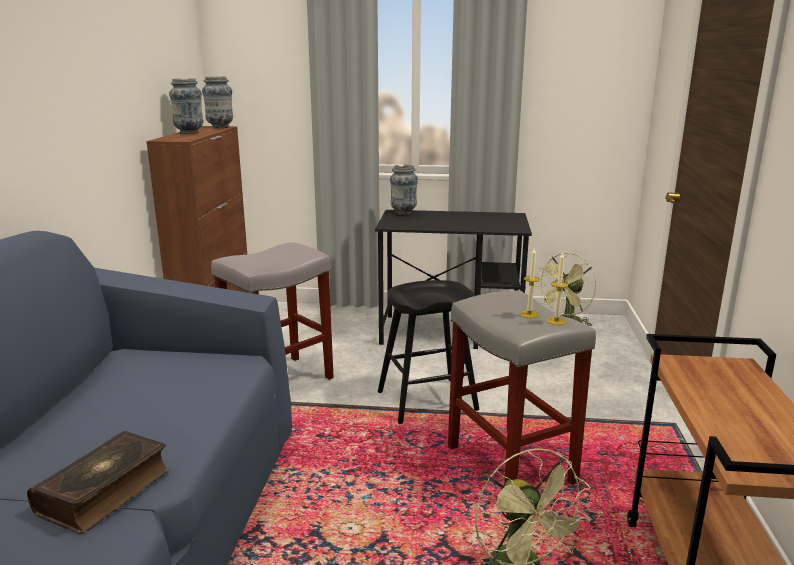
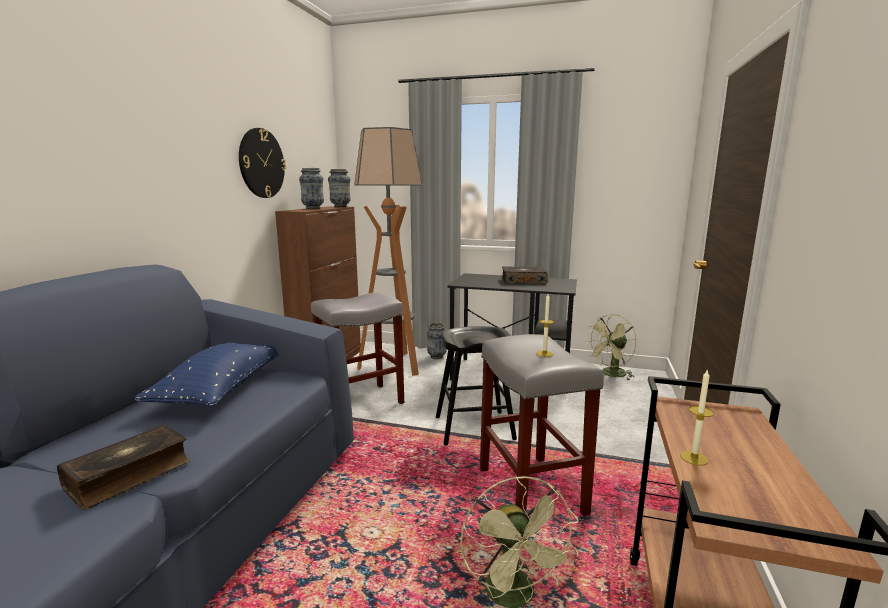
camera: 10 degrees right, 5 degrees down
(127, 78) = (261, 163): none -> wall clock
(145, 384) = (220, 390): none -> blue pillow
(301, 330) = (393, 365): none -> floor lamp
(403, 212) = (476, 275): vase -> vase (436, 357)
(464, 218) = (523, 281): none -> book
(556, 321) = (566, 360): candle -> candle (694, 458)

